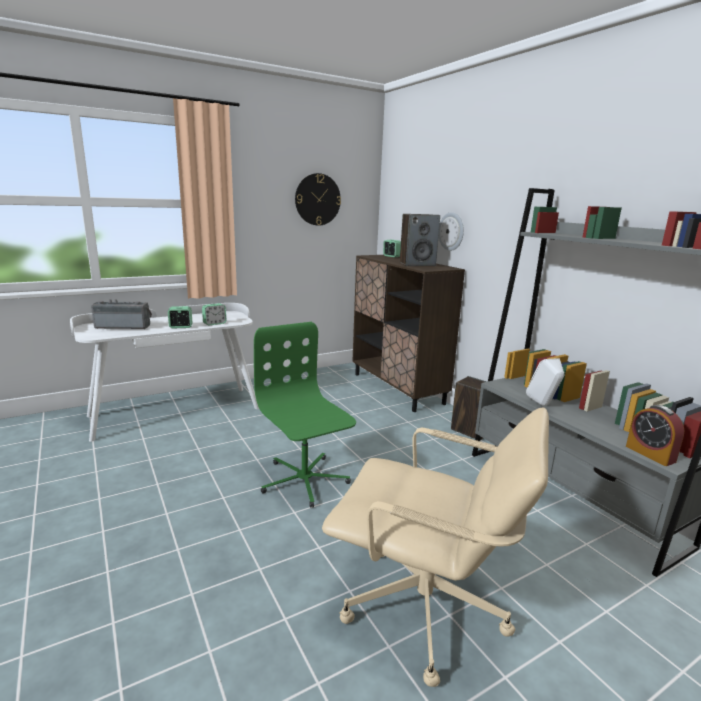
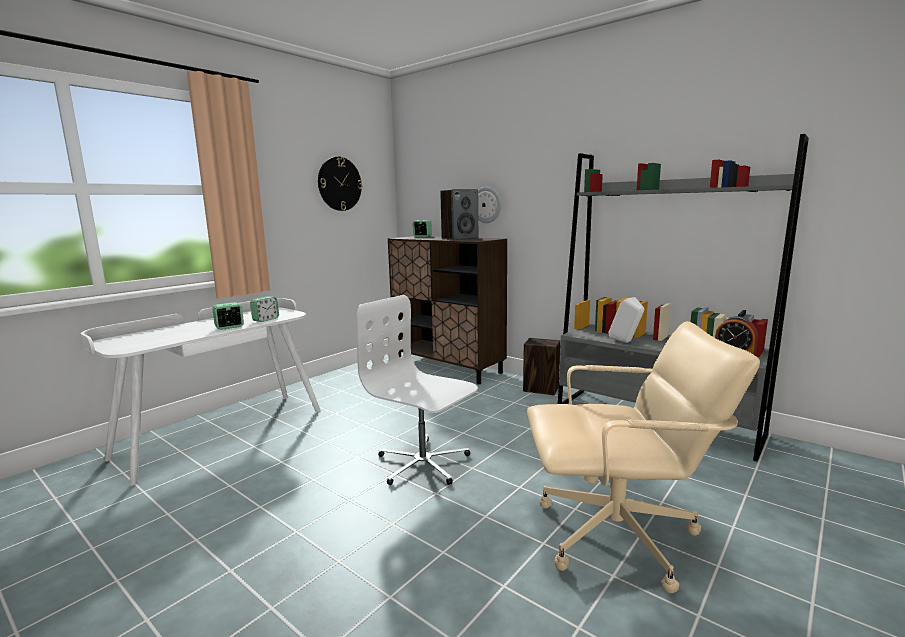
camera: 20 degrees left, 5 degrees down
(124, 326) = (155, 335): radio -> none
(304, 480) = (422, 463): green office chair -> white office chair

